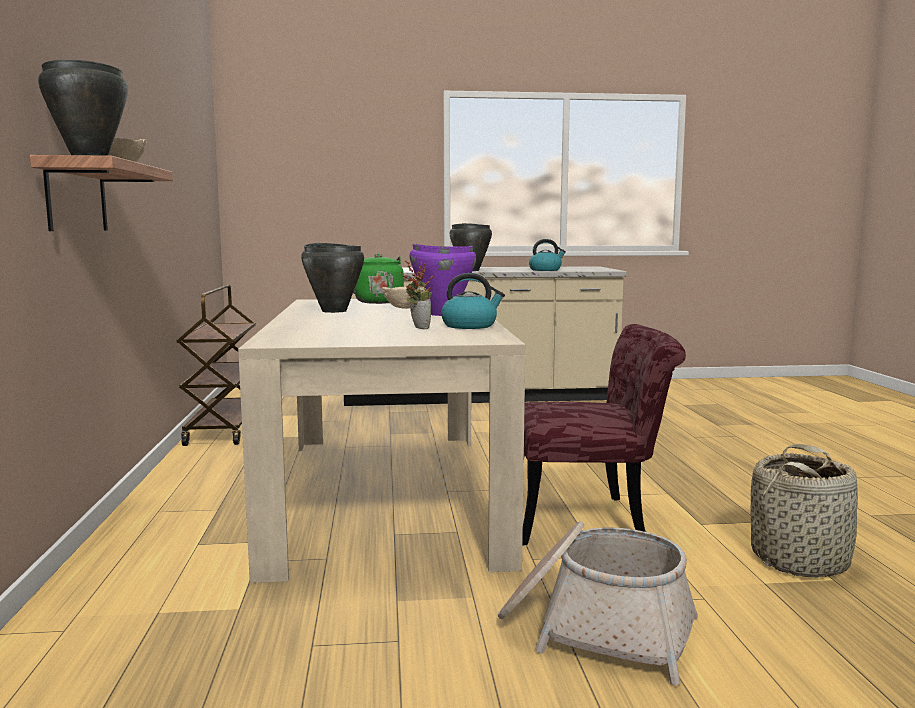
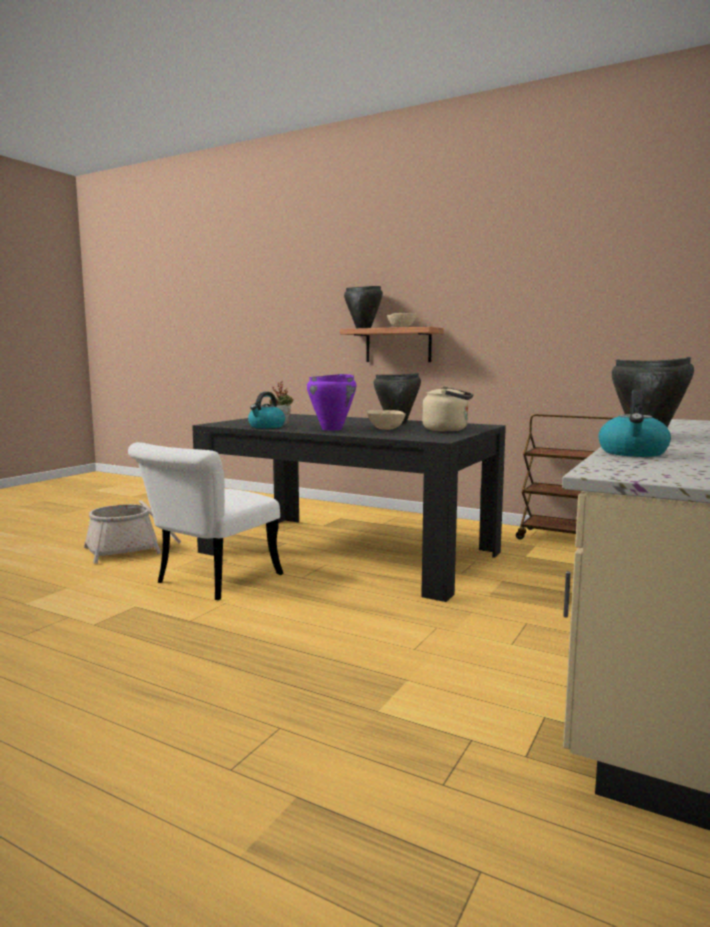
camera: 125 degrees right, 0 degrees up
(377, 302) = (448, 430): green kettle -> beige kettle
(387, 493) = (348, 552): beige dining table -> black dining table
(590, 519) = (209, 582): red chair -> white chair
(800, 560) = (49, 607): basket -> none

